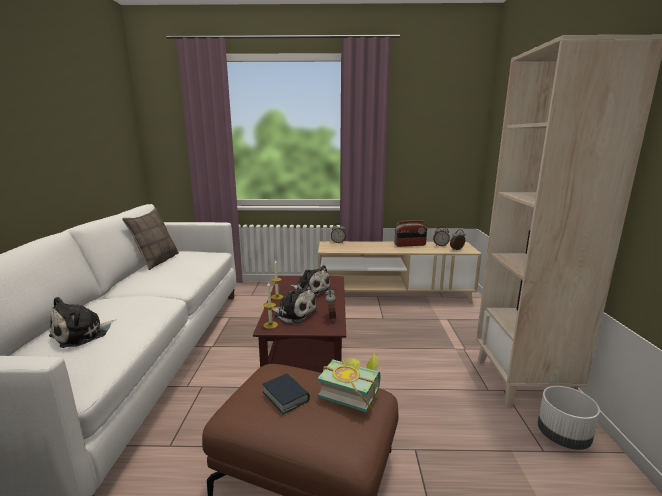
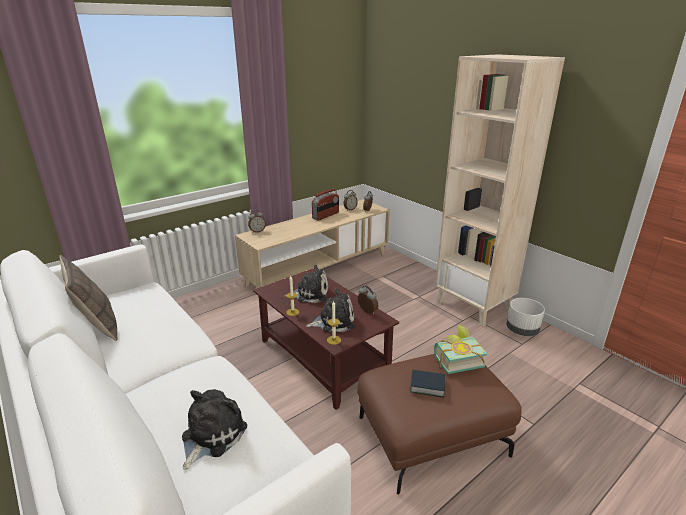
camera: 40 degrees left, 10 degrees up
(83, 334) = (211, 435): plush toy -> plush toy turned 150 degrees counterclockwise

